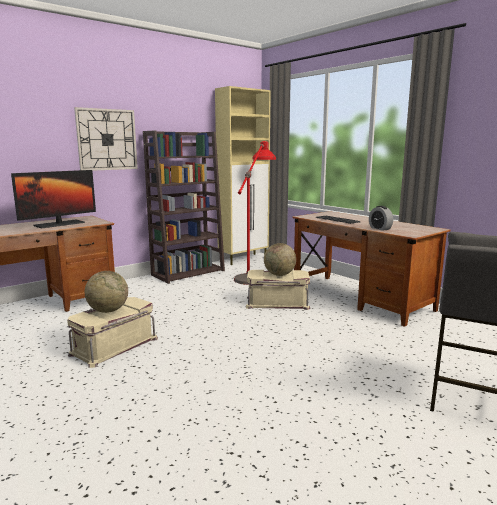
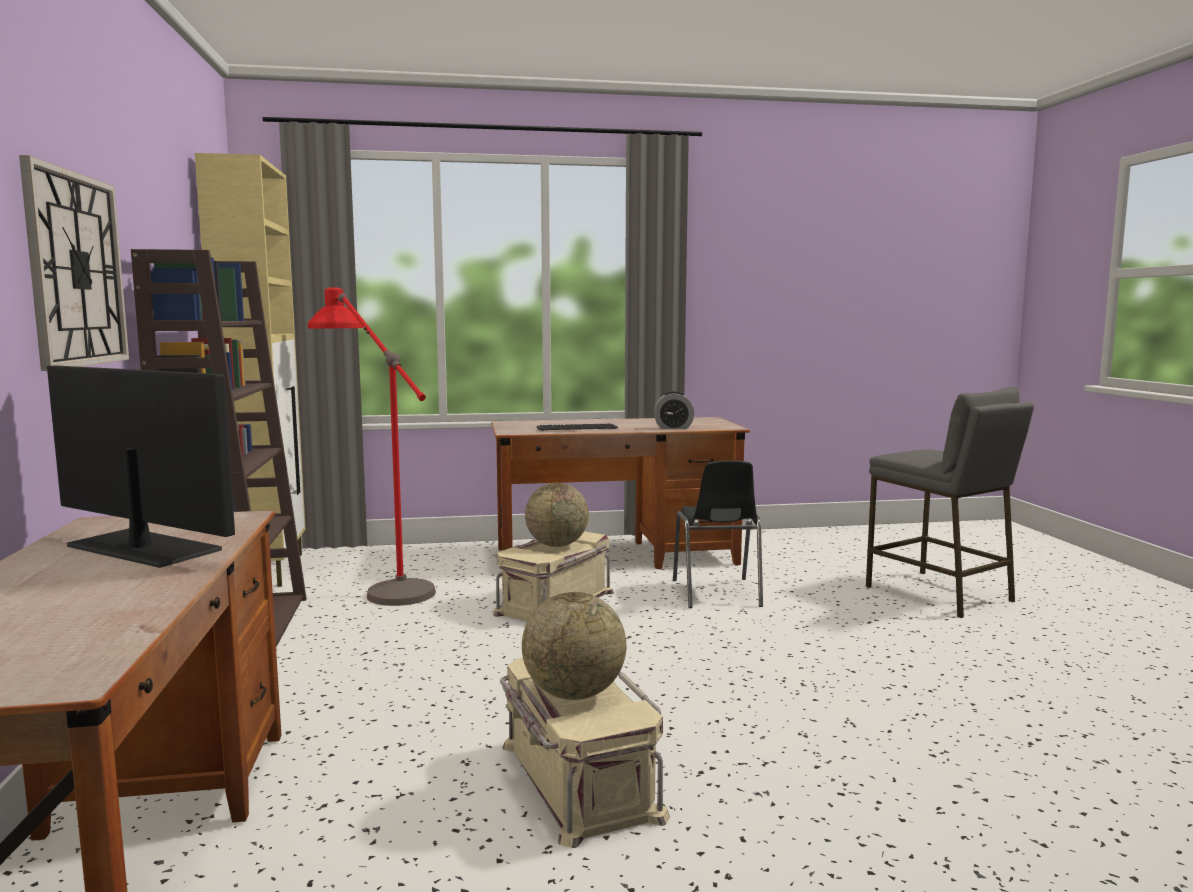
camera: 60 degrees left, 5 degrees down
(59, 224) = (144, 548): monitor -> monitor turned 45 degrees counterclockwise
(345, 330) = (716, 593): none -> black chair

